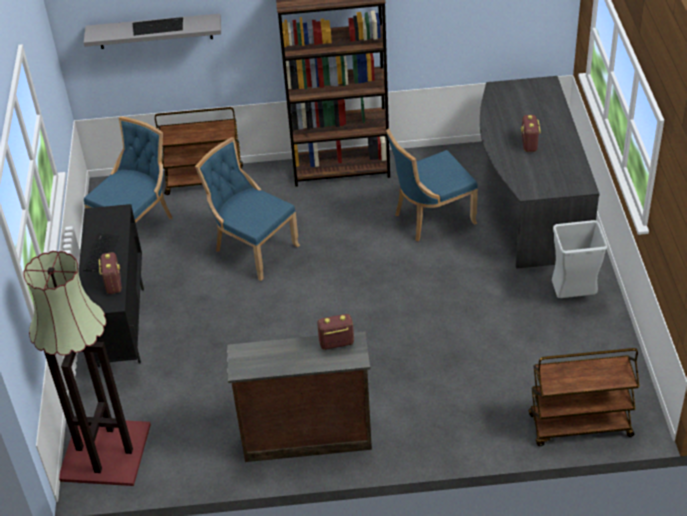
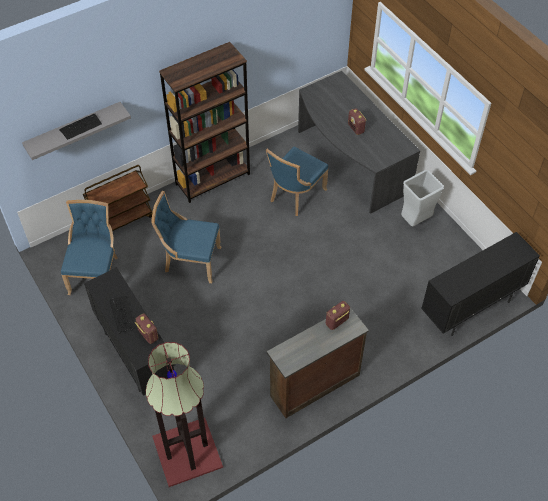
camera: 30 degrees left, 10 degrees up
(579, 426) = (470, 308): brown cart -> black cabinet

